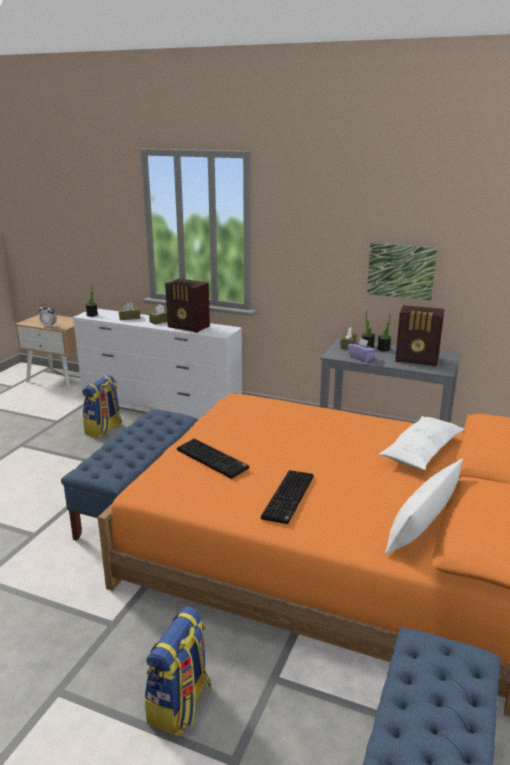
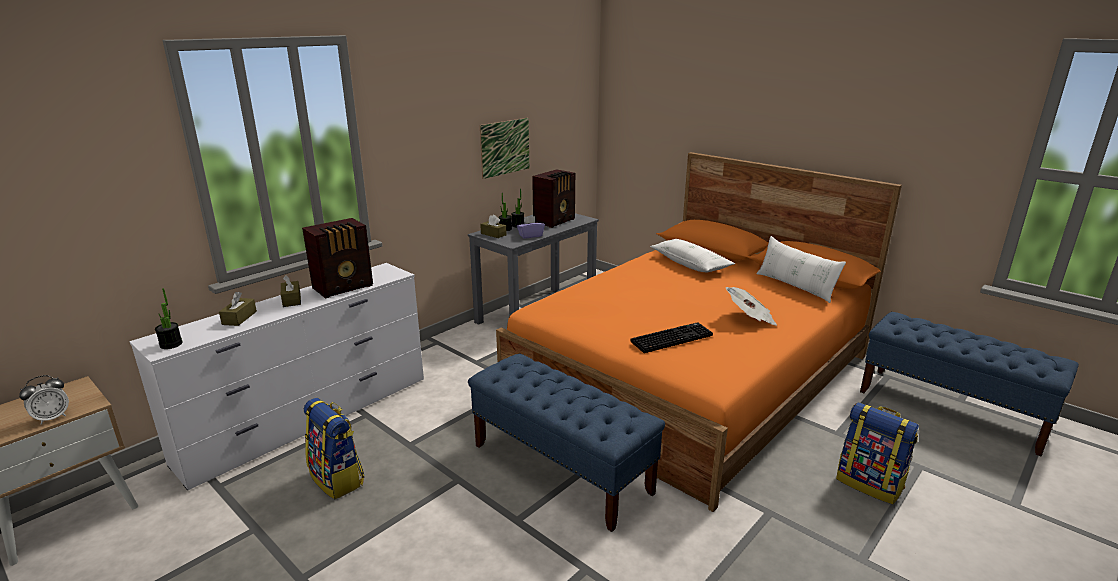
camera: 70 degrees left, 0 degrees up
(289, 498) = (750, 318): keyboard -> newspaper

